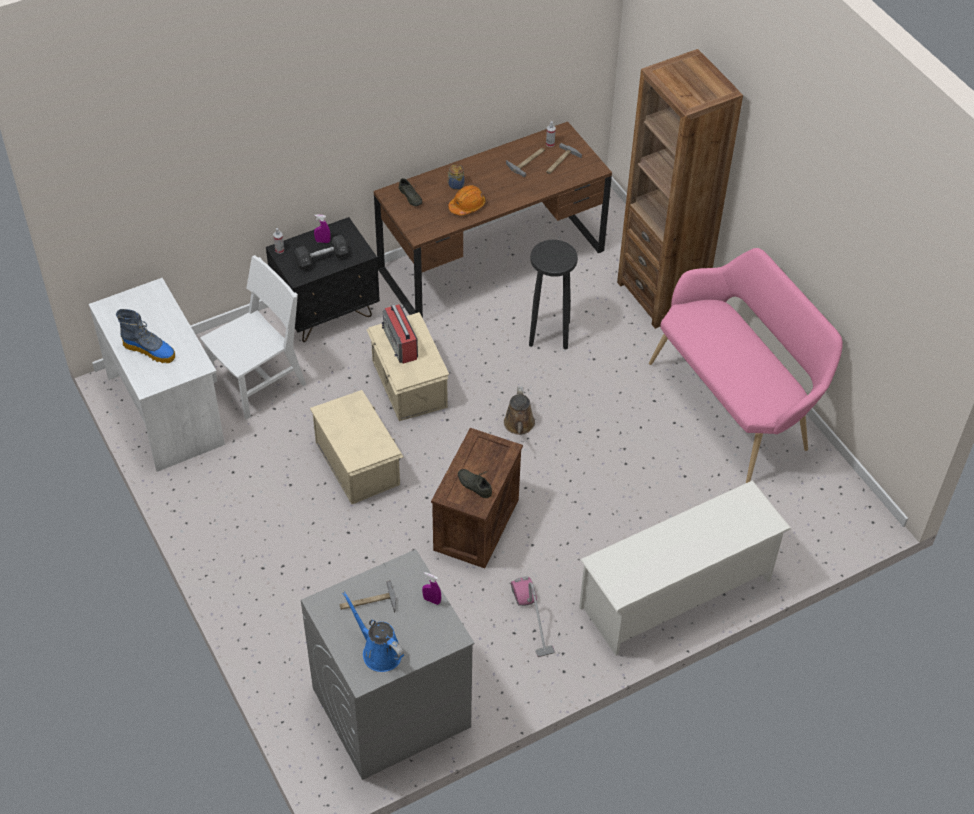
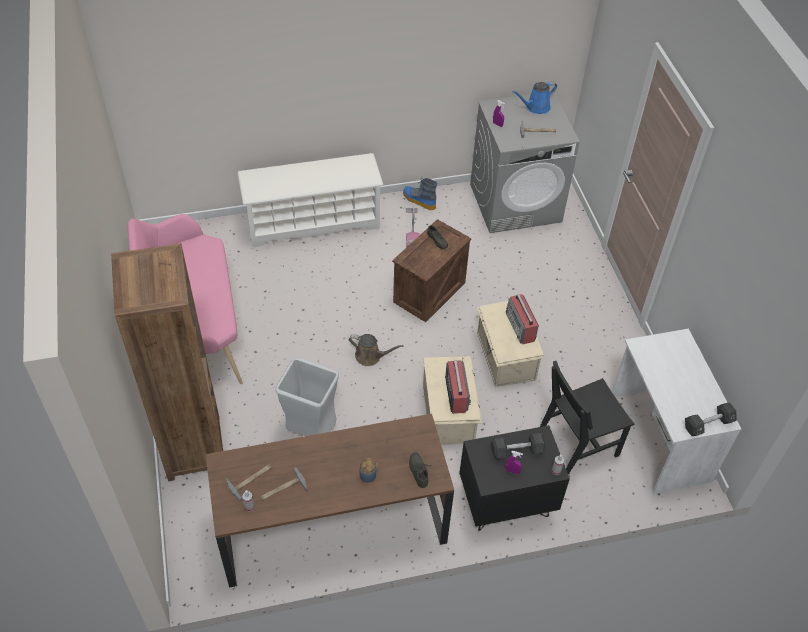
camera: 165 degrees left, 0 degrees up
(124, 300) = (708, 424): none -> black dumbbell
(150, 350) = (681, 369): boot -> boot (418, 200)
(259, 383) = (577, 444): white chair -> black chair
(343, 433) = (520, 327): none -> radio
(379, 651) = (536, 107): blue watering can -> blue watering can turned 90 degrees clockwise
(467, 206) = (366, 447): orange hard hat -> none
(519, 425) = (370, 356): brown watering can -> brown watering can turned 90 degrees clockwise
(548, 333) = (312, 432): black stool -> grey trash can

